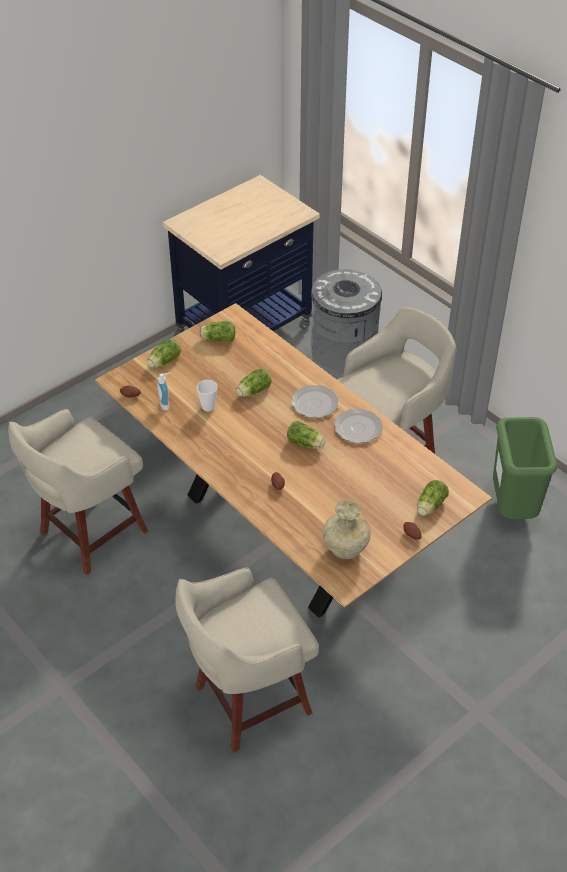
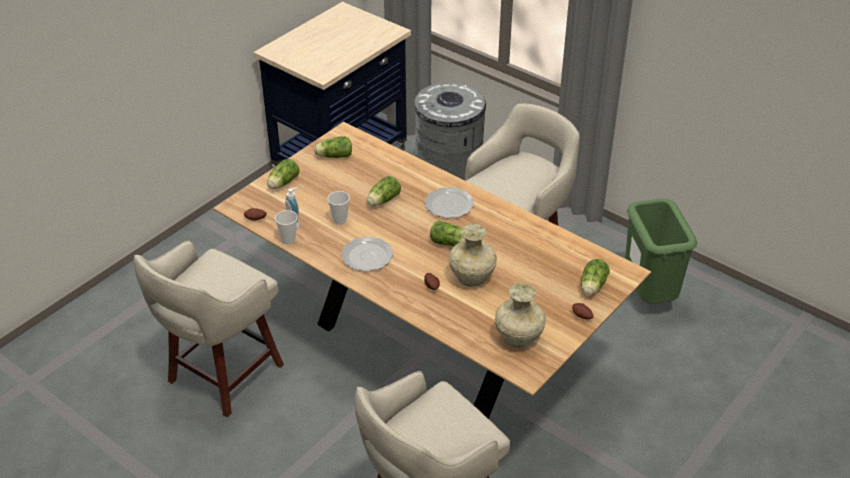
camera: 10 degrees left, 5 degrees down
(156, 421) = (288, 240): none -> cup
(316, 482) = (471, 278): none -> beige vase
(357, 427) = (498, 222): plate -> plate (366, 256)

